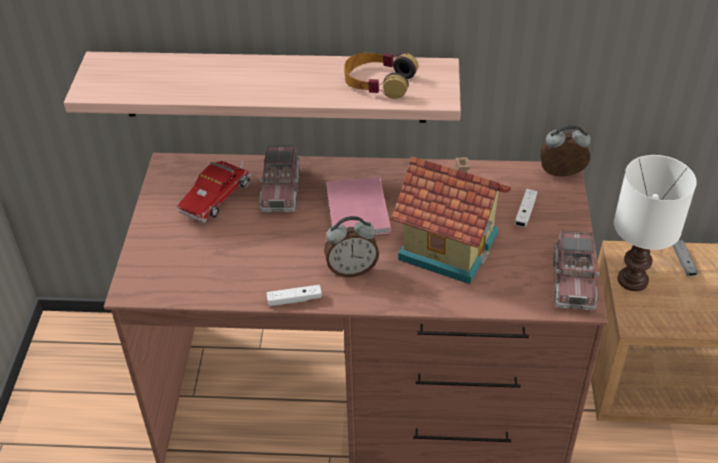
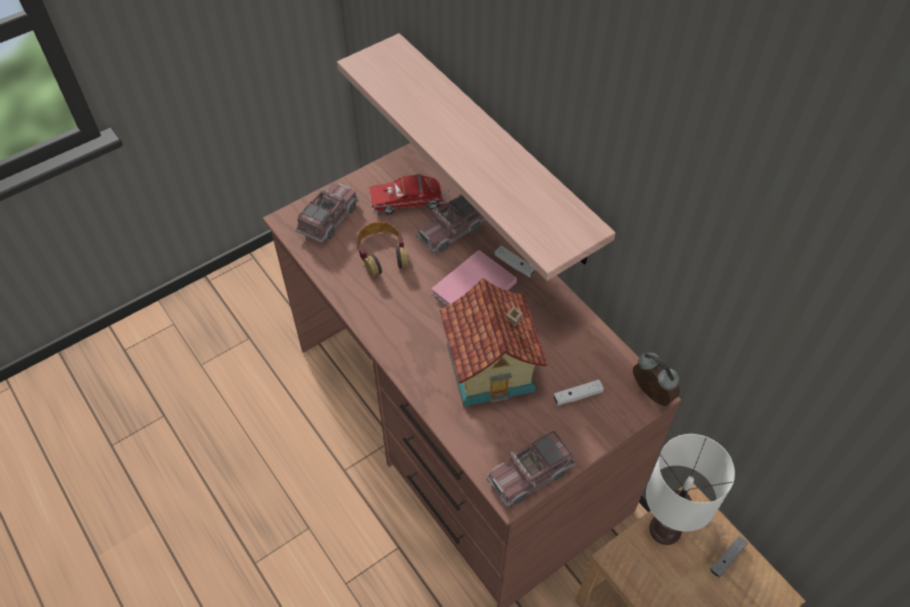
camera: 50 degrees right, 10 degrees up
(168, 260) = (328, 219): none -> toy truck
(294, 300) = (354, 311): white game controller -> white game controller (514, 265)
(351, 269) = (412, 324): alarm clock -> none
(378, 81) = (530, 203): headphones -> headphones (382, 253)

